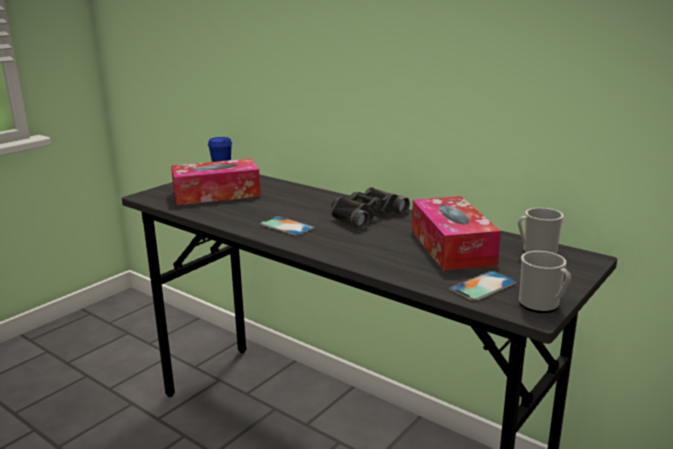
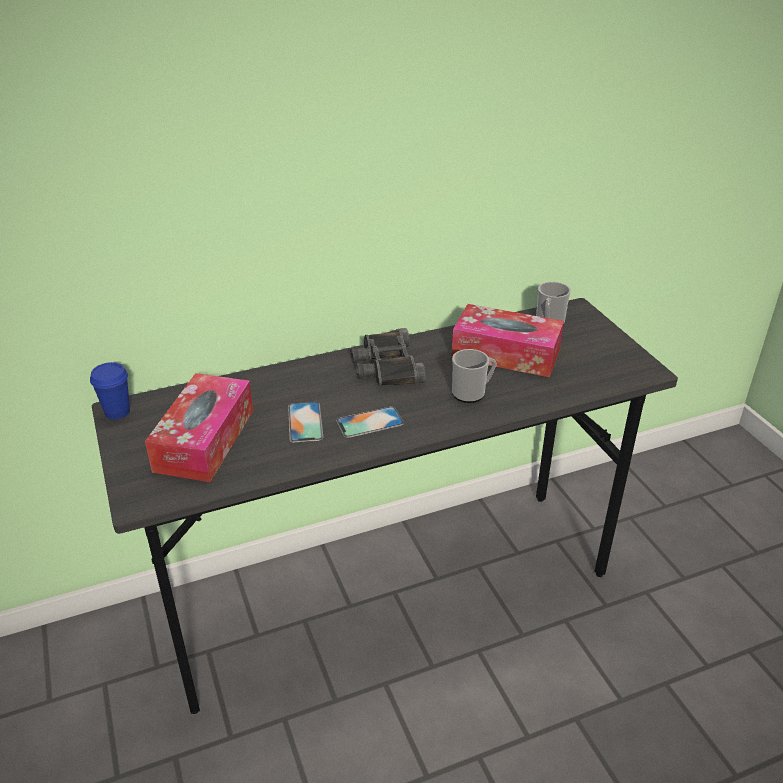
camera: 60 degrees left, 15 degrees up
(483, 286) = (591, 371): phone -> phone (305, 422)
(542, 305) = (638, 362): mug -> mug (472, 393)

